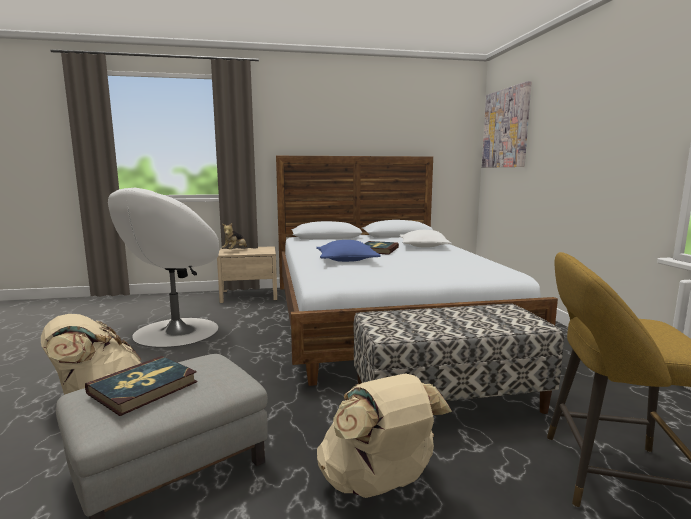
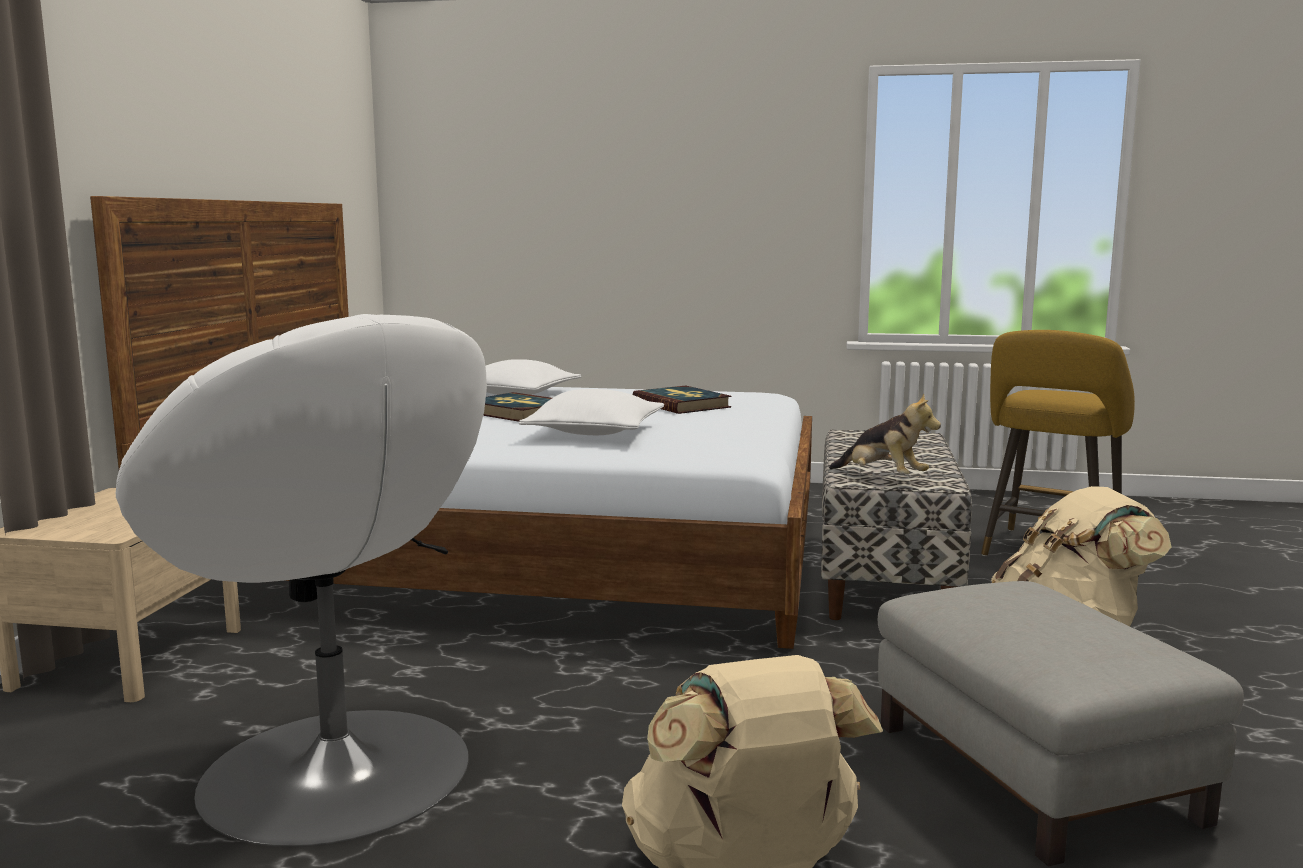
camera: 70 degrees left, 0 degrees up
(143, 388) = (1072, 628): book -> book (682, 404)
(235, 250) = (85, 523): plush toy -> plush toy (882, 477)
(346, 260) = (594, 432): blue pillow -> white pillow
(506, 128) = (467, 153): picture -> none

